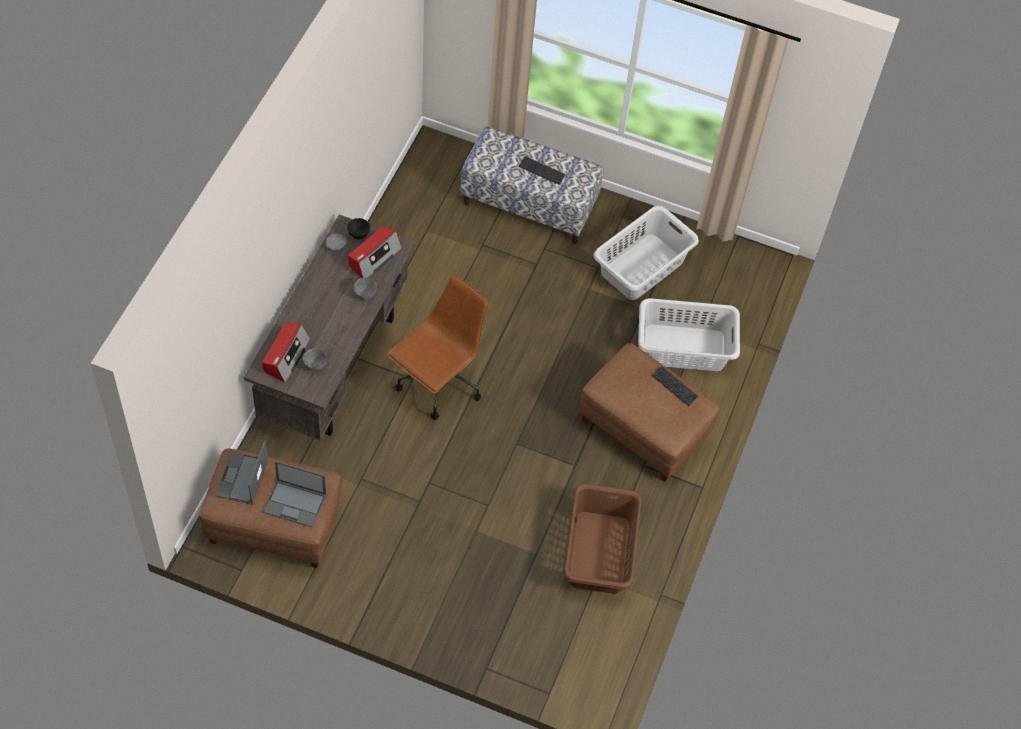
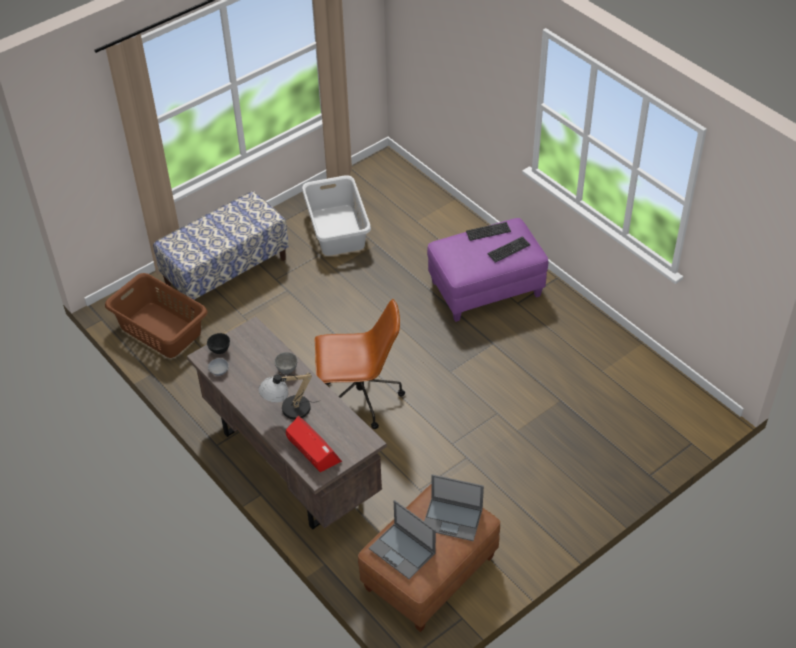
camera: 55 degrees left, 10 degrees down
(295, 503) = (453, 519): laptop -> laptop turned 60 degrees clockwise
(315, 366) = (338, 433): grey bowl -> none
(319, 317) = (288, 410): none -> table lamp
(374, 257) = (252, 349): radio -> none
(438, 383) = (359, 398): brown office chair -> brown office chair turned 105 degrees clockwise
(541, 171) = (228, 226): keyboard -> keyboard (508, 250)
(598, 553) = (580, 361): brown laundry basket -> brown laundry basket (160, 330)
(645, 429) = (486, 289): brown ottoman -> purple ottoman
(684, 348) = (428, 237): grey laundry basket -> none

